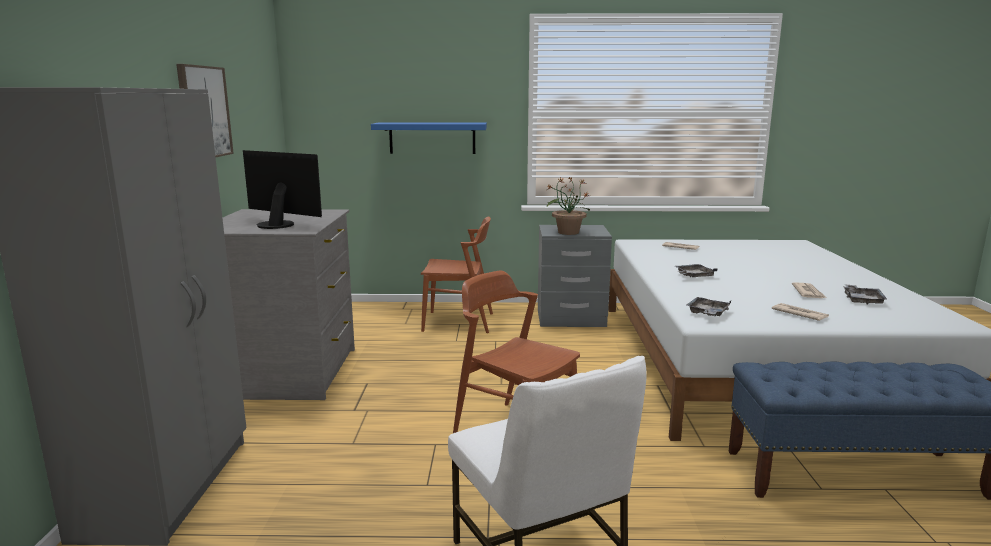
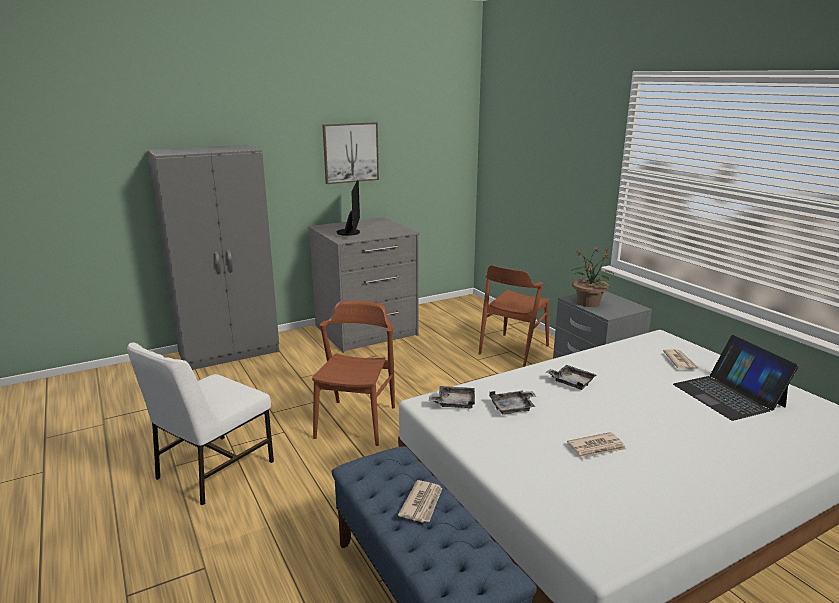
camera: 60 degrees right, 5 degrees up
(432, 138) = (552, 185): blue shelf -> none
(458, 322) = (513, 350): brown chair -> brown chair turned 60 degrees clockwise
(743, 252) = (728, 395): none -> laptop
(799, 314) = (506, 447): newspaper -> newspaper (422, 503)
(862, 300) = (614, 483): grey tray -> grey tray (513, 408)

